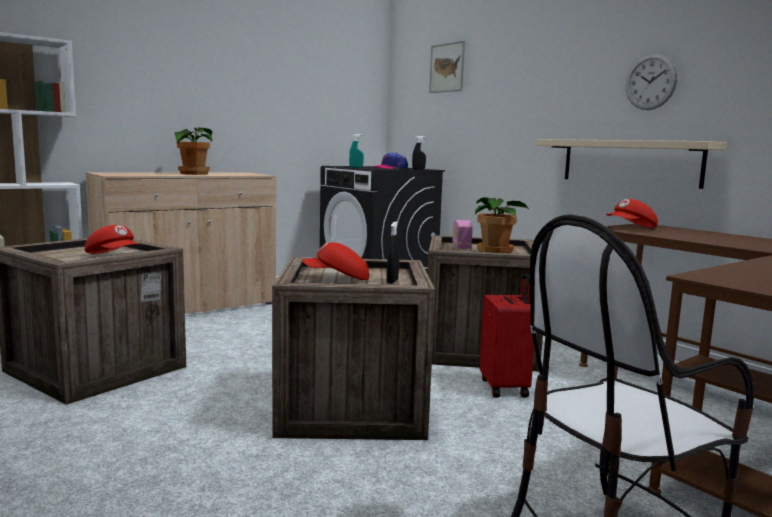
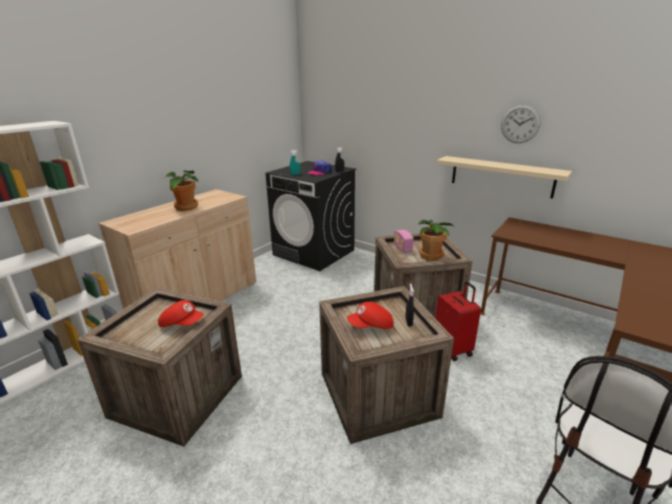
camera: 15 degrees left, 15 degrees up
(447, 67) = (353, 92): picture -> none
(631, 227) = (514, 230): red cap -> none

